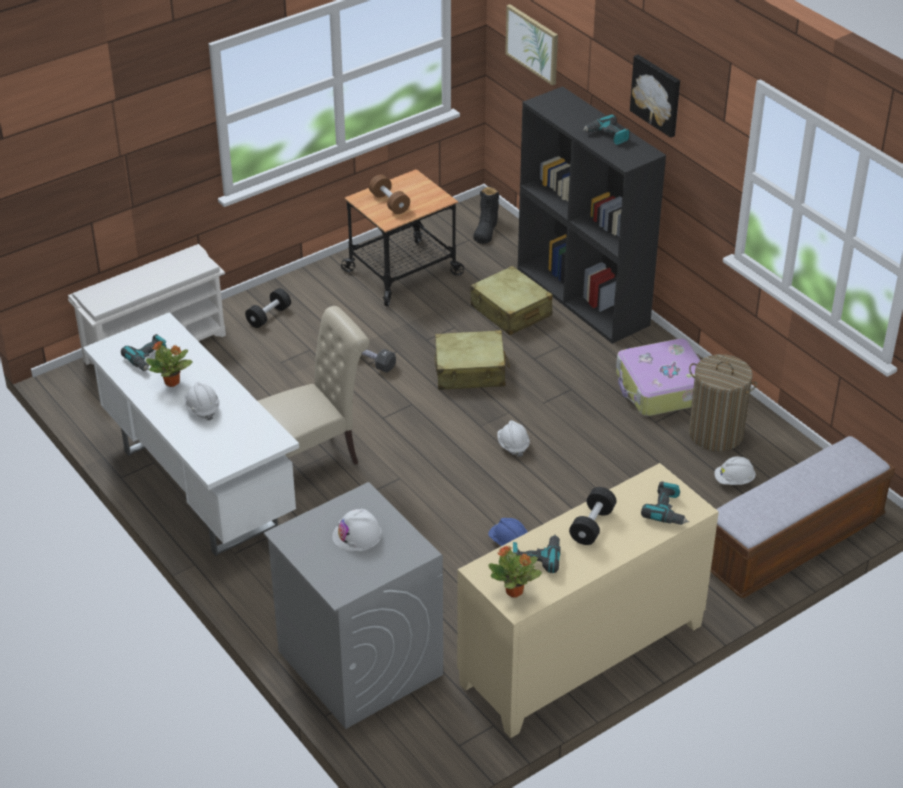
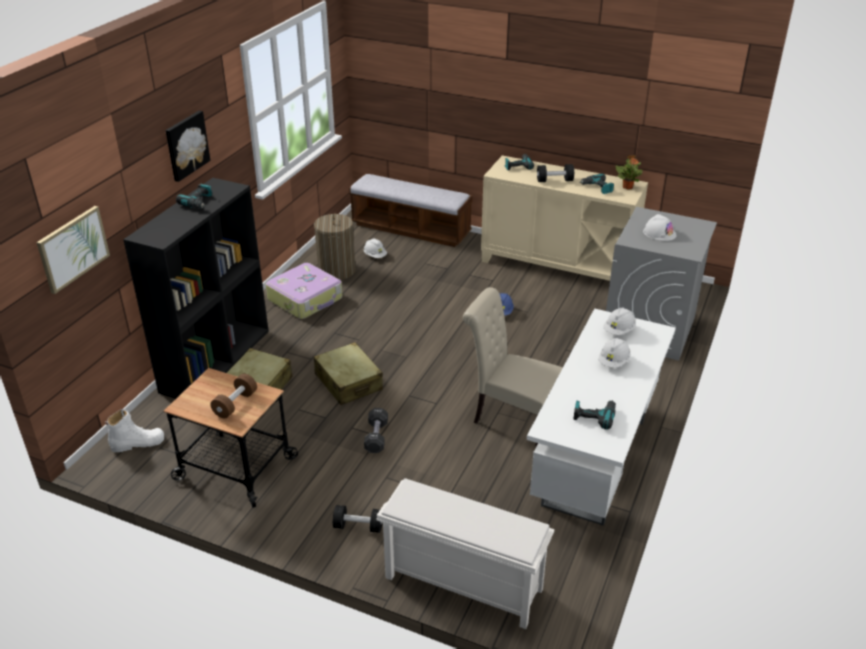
camera: 120 degrees left, 5 degrees down
(172, 382) = (605, 390): potted plant -> none
(486, 229) = (138, 443): black boot -> white boot
(513, 445) = (414, 337): white hard hat -> white hard hat (619, 330)

